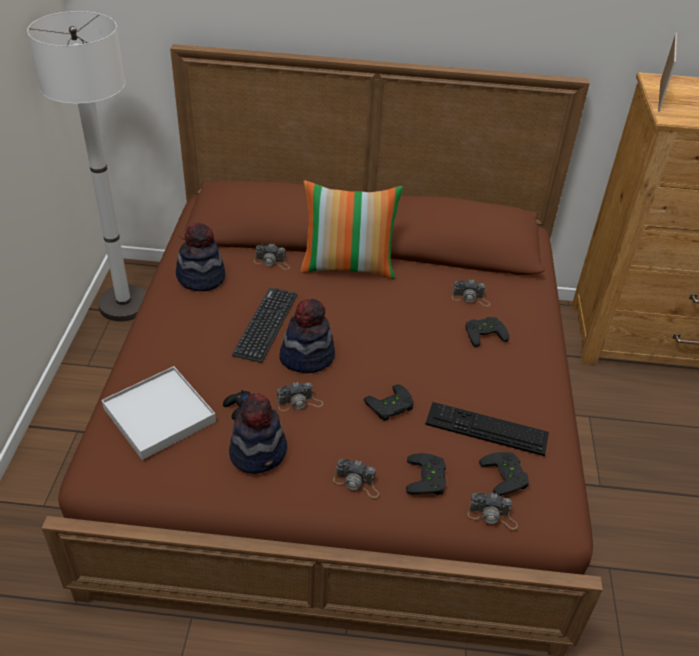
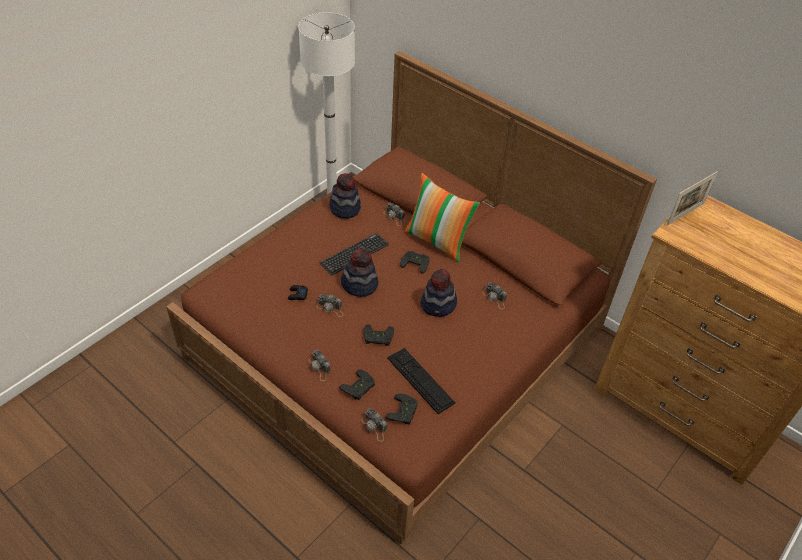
camera: 35 degrees right, 5 degrees up
(159, 415) = (255, 277): white tray -> none
(259, 452) = (285, 323): hat -> hat (438, 305)
(484, 332) = (480, 324): black game controller -> black game controller (416, 262)

